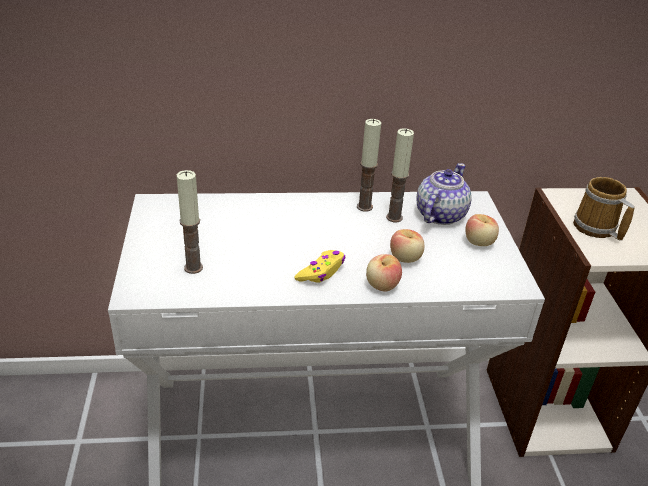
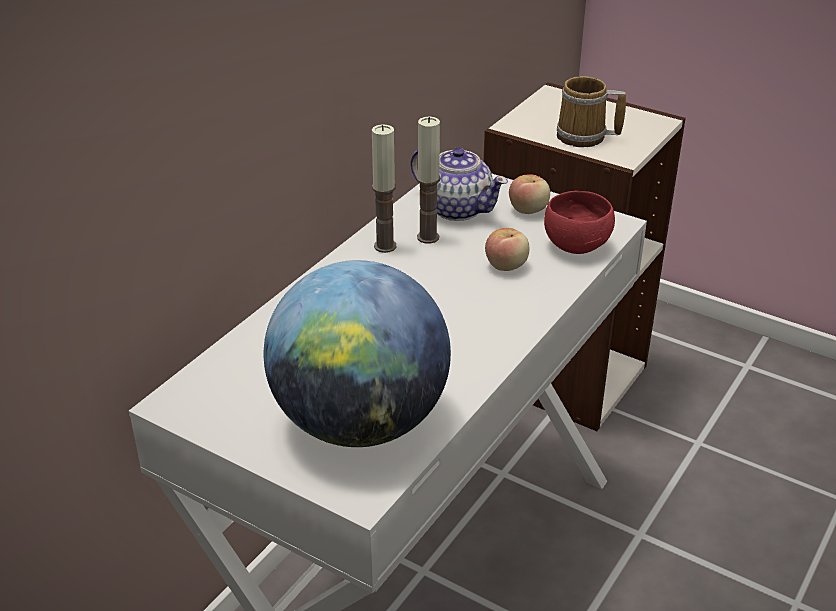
camera: 50 degrees left, 0 degrees up
(193, 267) = (360, 422): candle -> globe
(321, 272) = (471, 330): yellow game controller -> none
(382, 285) = (535, 302): apple -> none
(439, 215) = (457, 208): teapot -> teapot turned 150 degrees clockwise
(467, 277) = (574, 244): none -> red bowl

